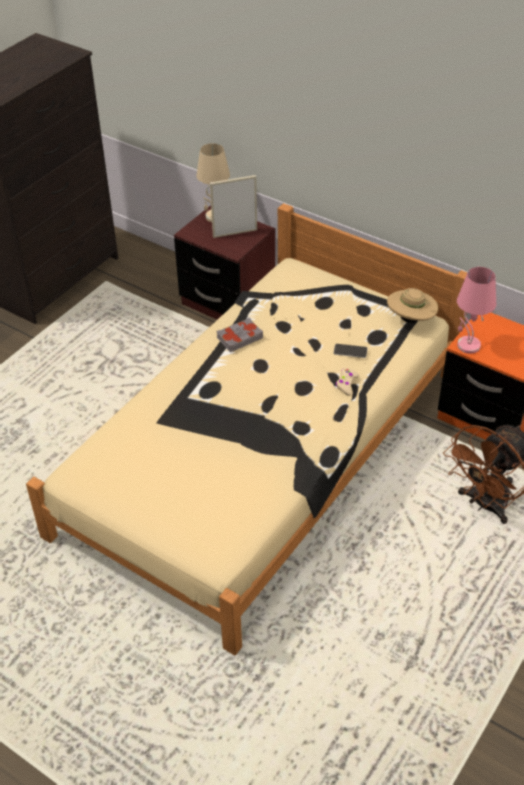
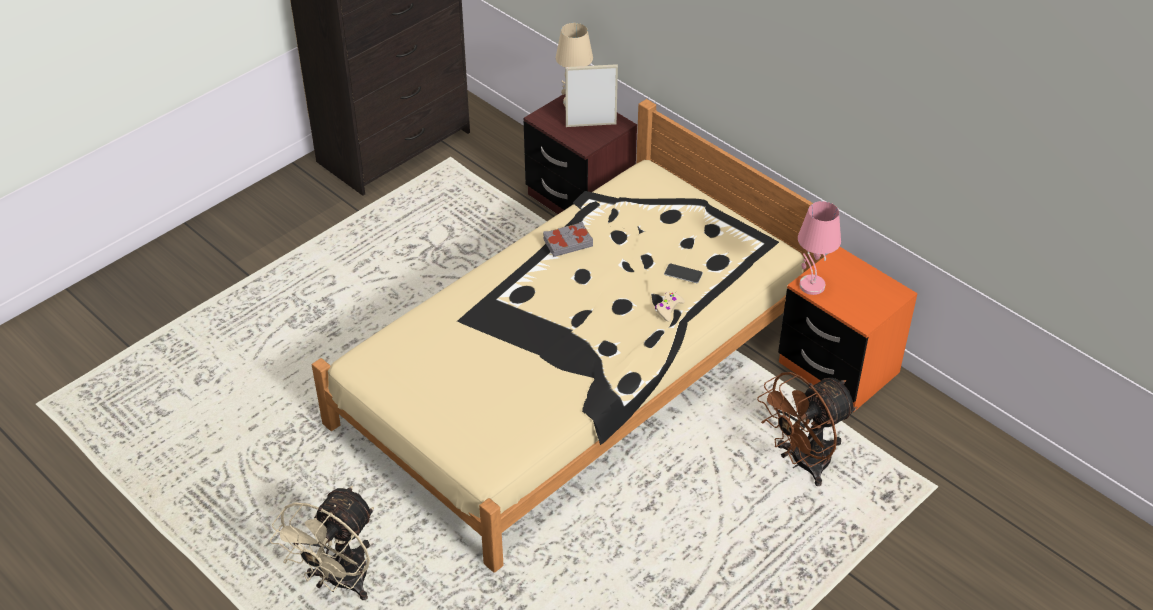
camera: 10 degrees right, 0 degrees up
(89, 691) = (340, 582): none -> beige fan
(410, 319) = (761, 248): beige hat -> none

